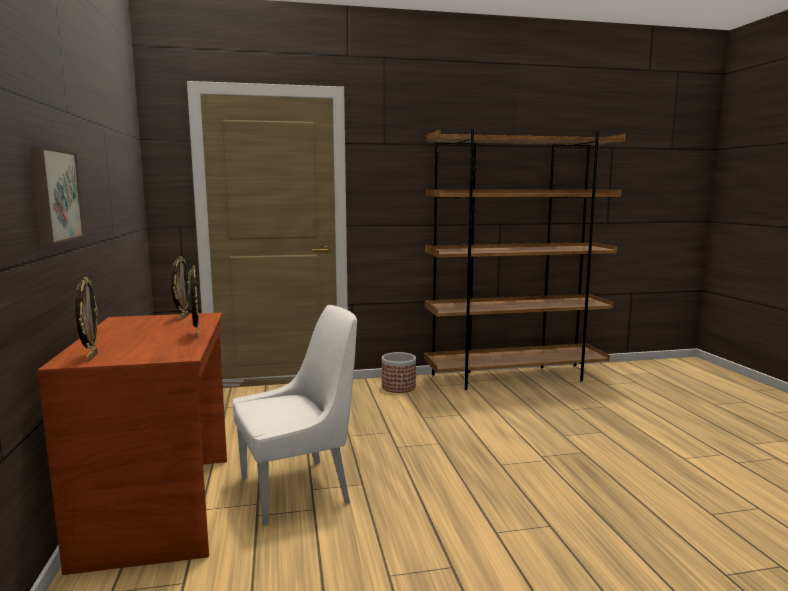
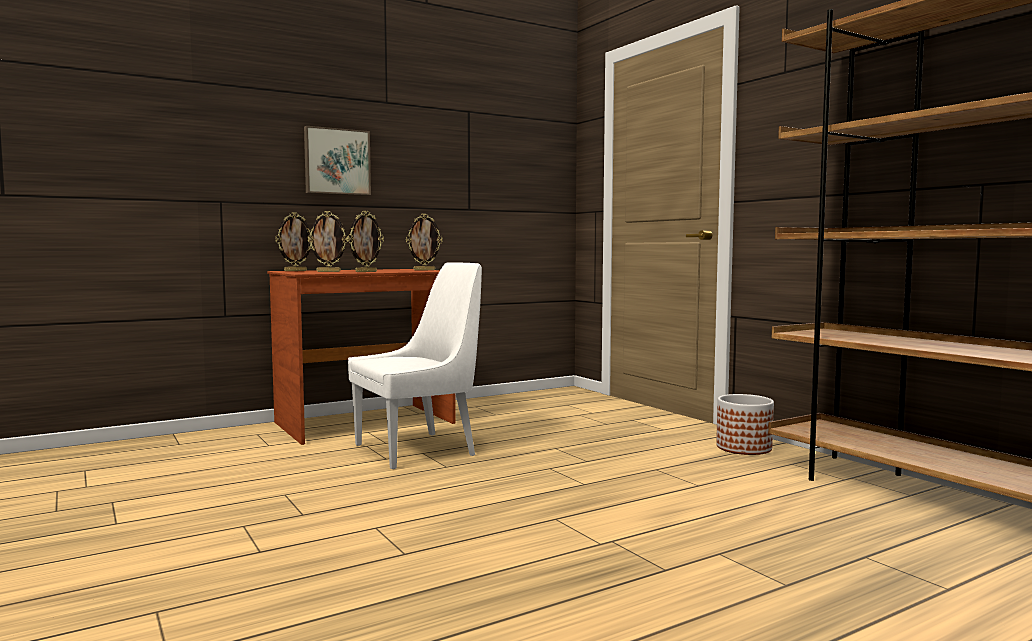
camera: 70 degrees right, 5 degrees down
(158, 346) = (329, 271): none -> picture frame
(299, 489) = (419, 449): white chair -> white chair turned 75 degrees counterclockwise

